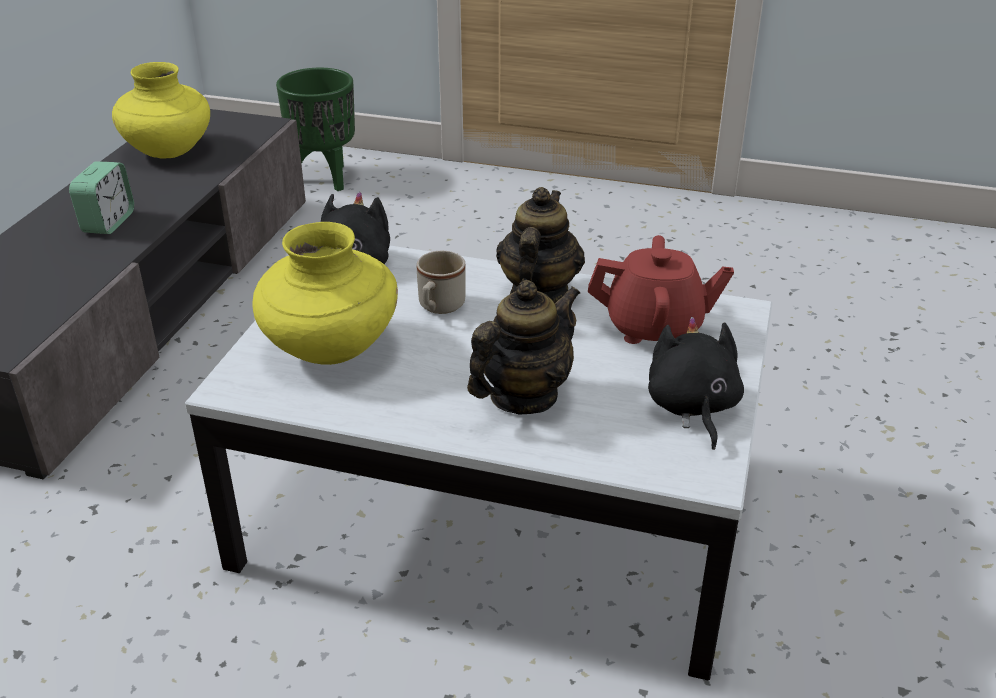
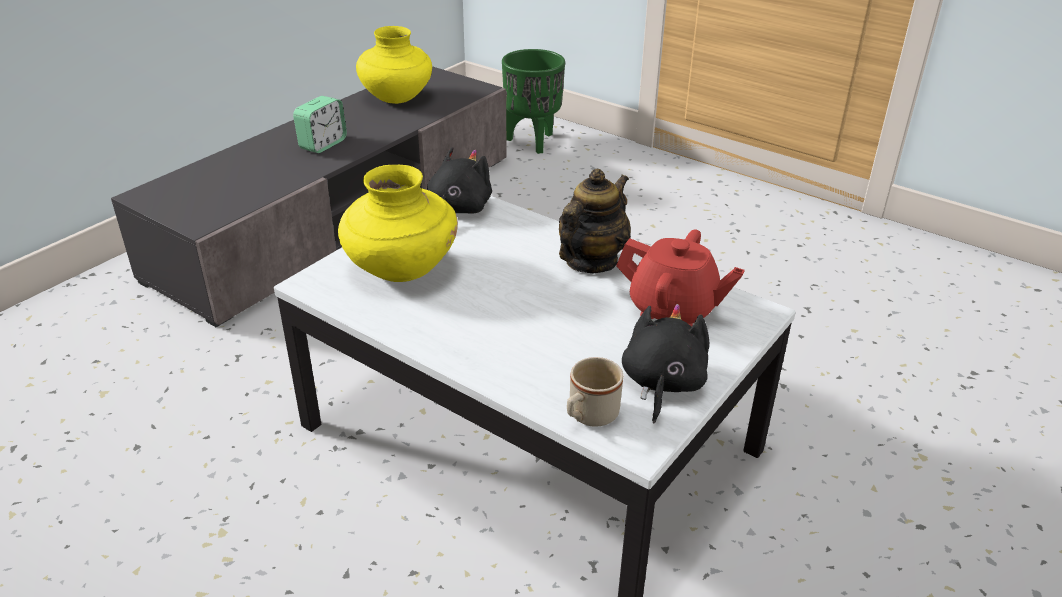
camera: 20 degrees right, 0 degrees up
(439, 307) = (504, 255): beige mug -> beige mug (589, 416)
(523, 396) = (525, 341): teapot -> none

